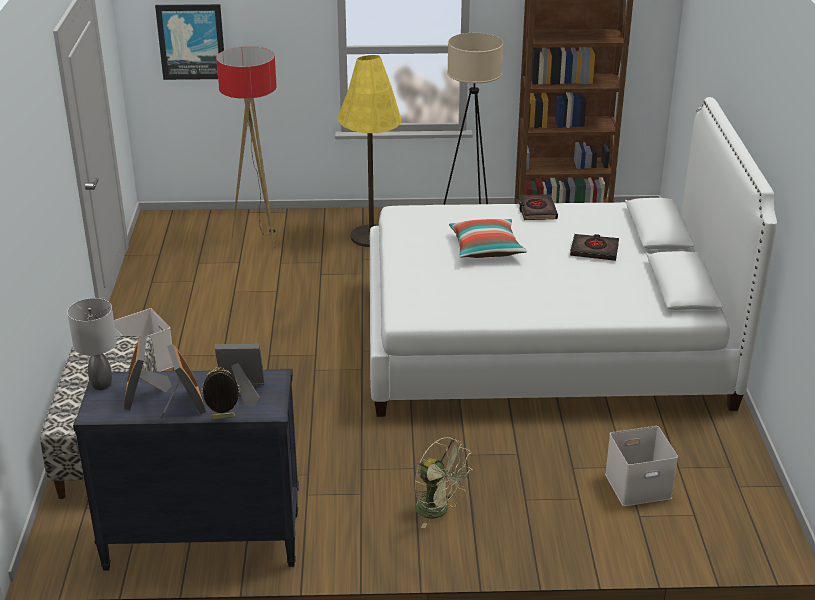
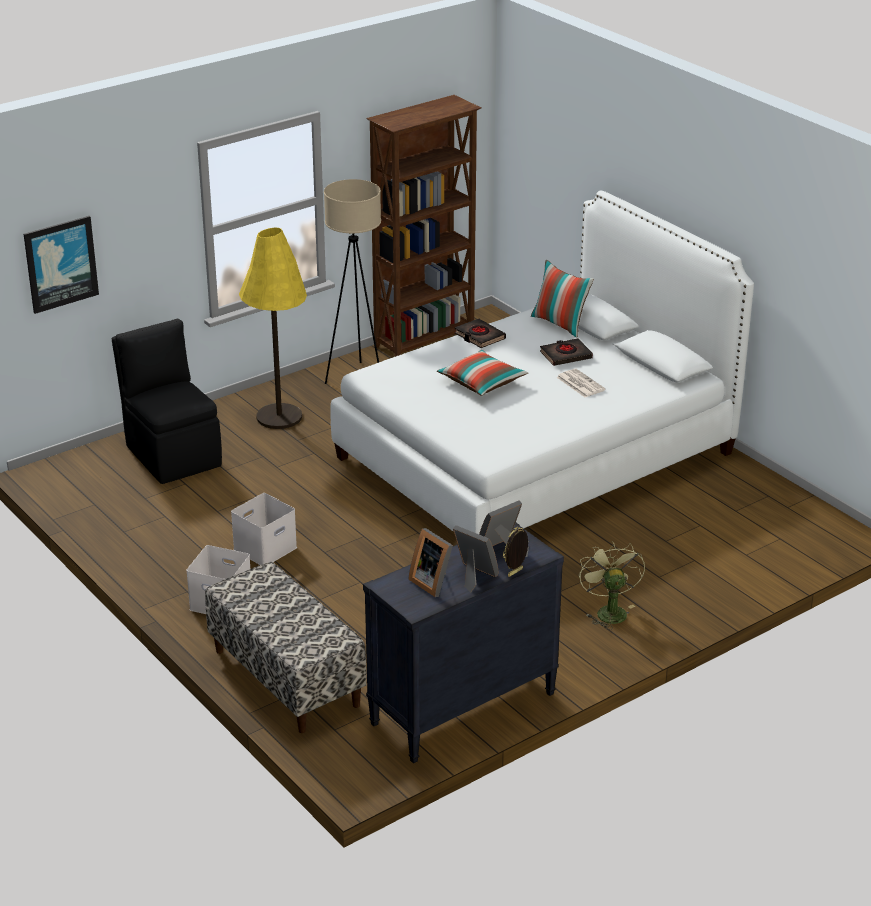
camera: 35 degrees left, 0 degrees up
(101, 384) = (387, 588): grey table lamp -> none
(259, 237) = (172, 454): floor lamp -> black chair
(438, 511) = (608, 611): green fan -> green fan turned 105 degrees counterclockwise
(575, 279) = (579, 383): none -> newspaper
(625, 223) = (560, 324): none -> pillow
(638, 485) = (723, 534): white storage box -> white storage box (265, 547)

